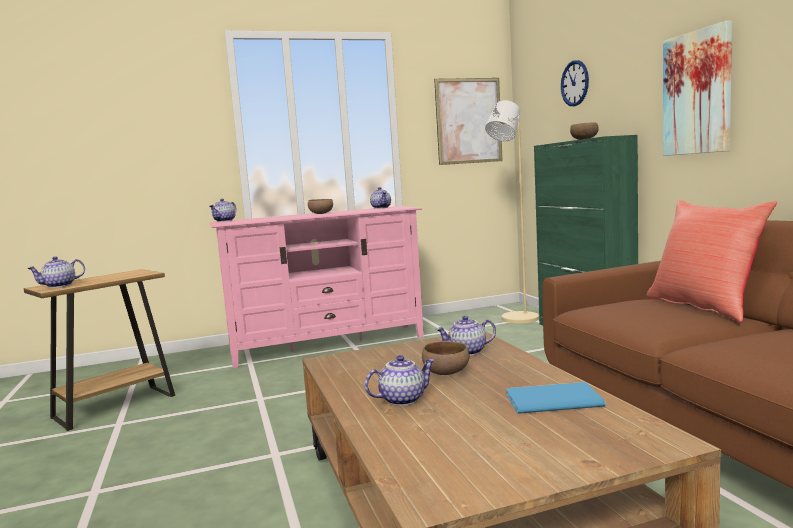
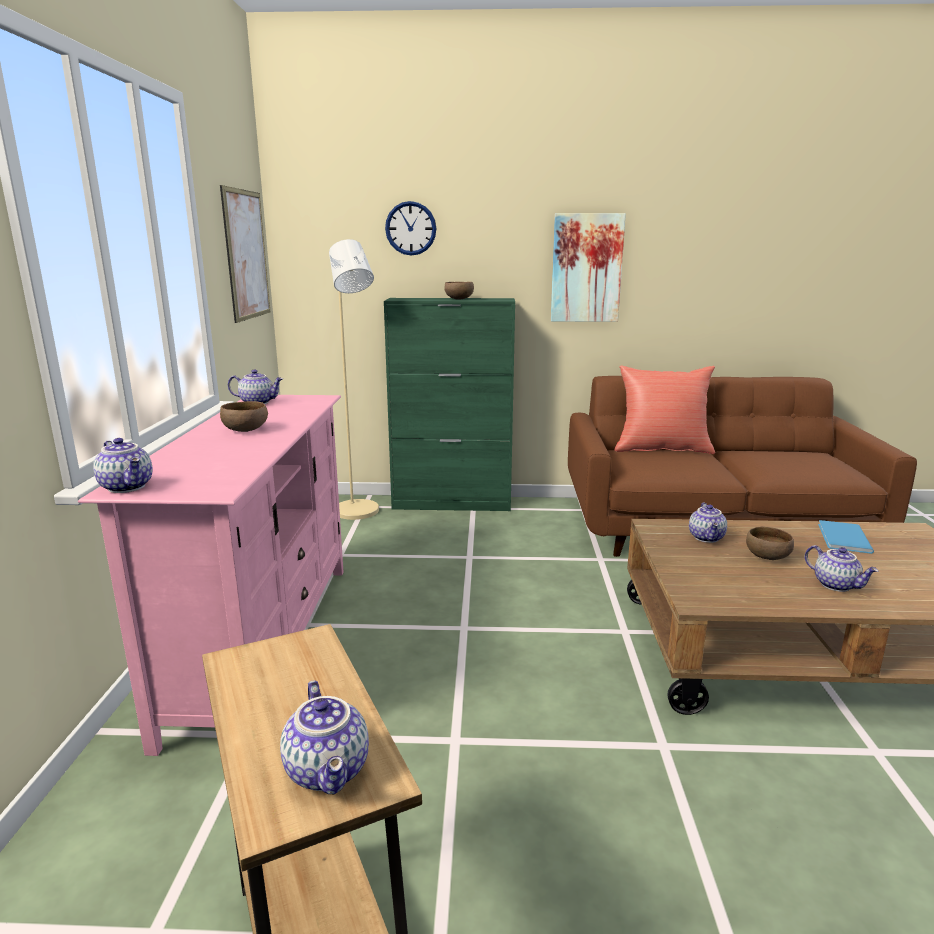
camera: 70 degrees left, 10 degrees up
(402, 399) = (836, 585): teapot -> teapot turned 150 degrees clockwise

